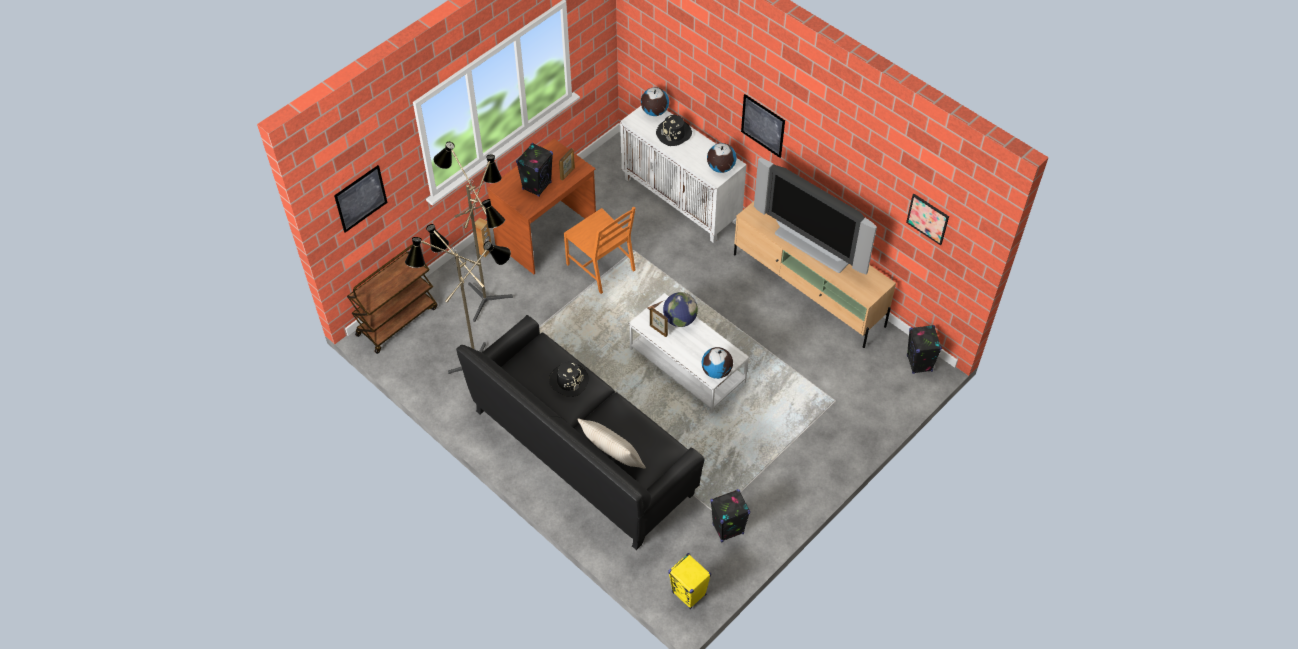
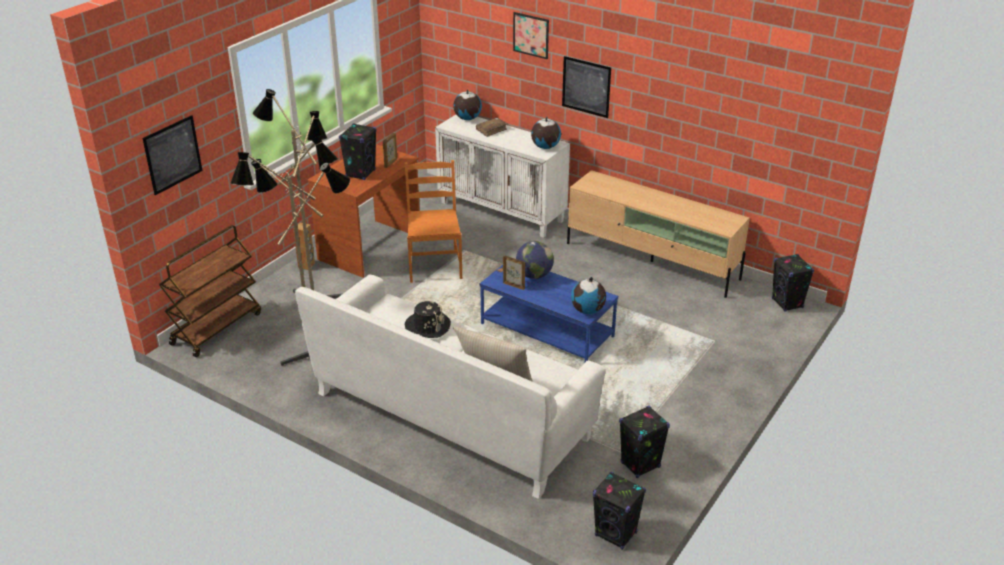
camera: 10 degrees left, 20 degrees down
(583, 452) = (451, 416): black sofa -> white sofa
(602, 267) = (434, 265): orange chair -> orange chair turned 135 degrees counterclockwise
(674, 134) = (491, 130): black hat -> brown book
(686, 365) = (546, 330): white coffee table -> blue coffee table
(689, 594) = (616, 534): yellow speaker -> black speaker
(812, 247) = (655, 201): television -> none
(927, 219) = (783, 116): picture -> picture (531, 35)

